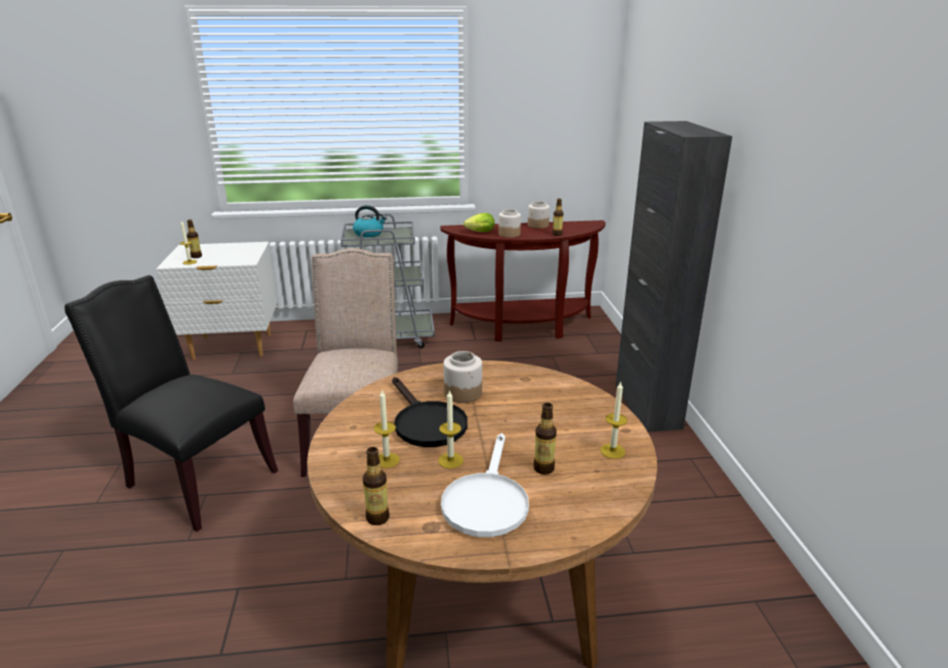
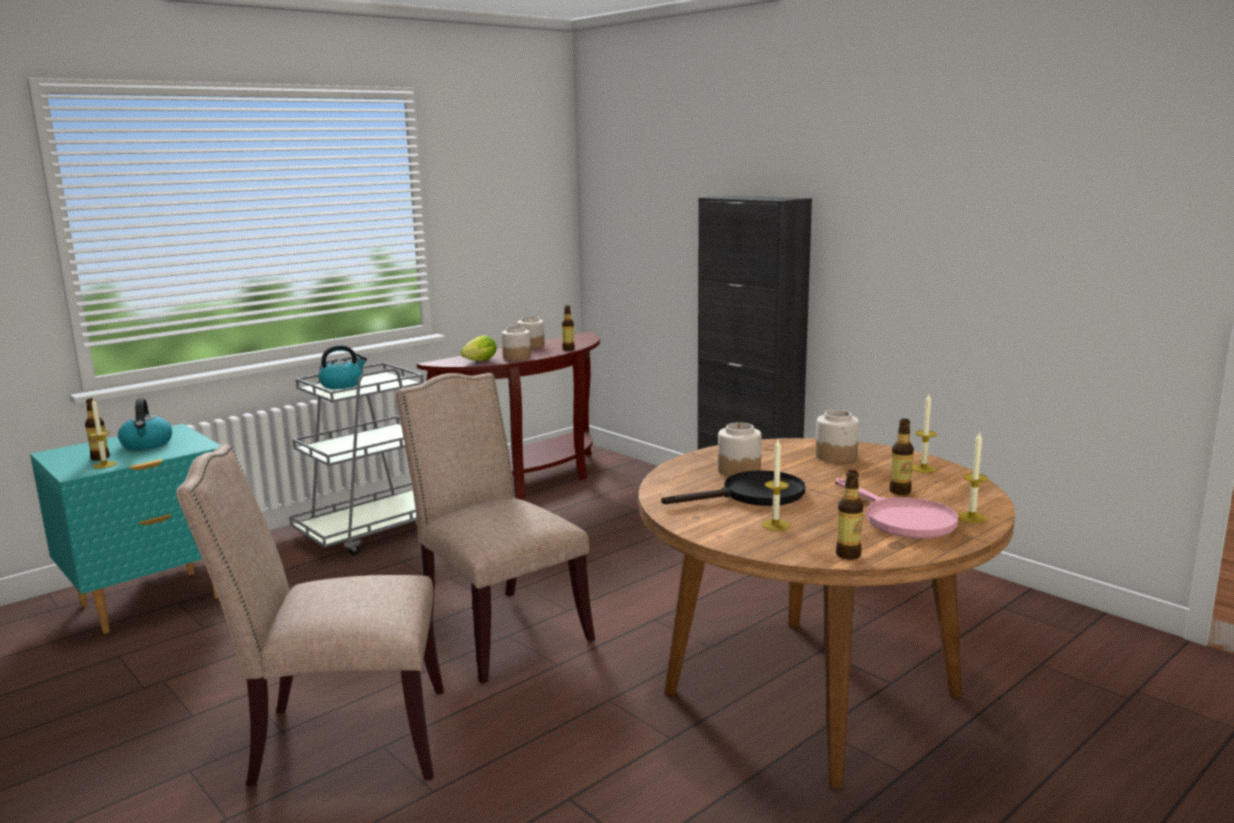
camera: 35 degrees left, 10 degrees down
(195, 479) = (341, 739): black chair -> beige chair
(229, 252) = (147, 444): none -> kettle
(232, 347) = (152, 601): white nightstand -> turquoise nightstand
(426, 423) = (752, 496): black frying pan -> black frying pan turned 45 degrees counterclockwise
(450, 460) = (825, 509): candle -> candle (972, 517)
(486, 500) = (900, 519): white frying pan -> pink frying pan
(564, 407) = (836, 456): none -> jar

